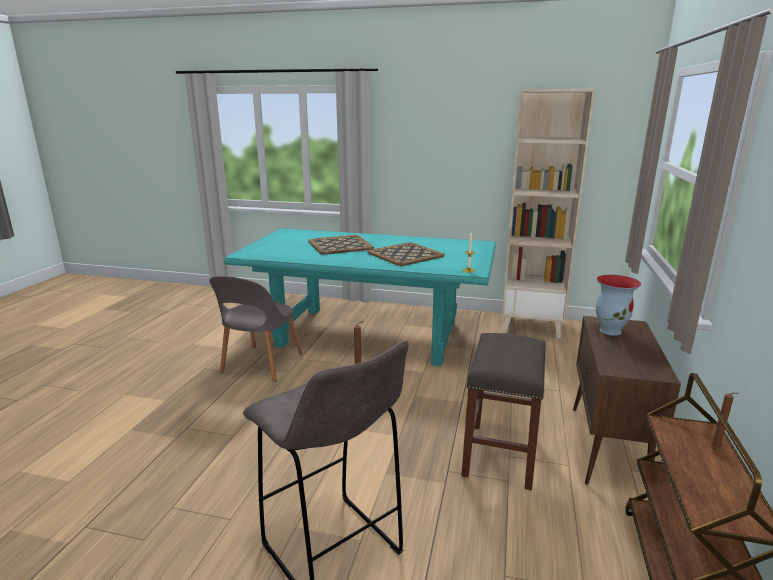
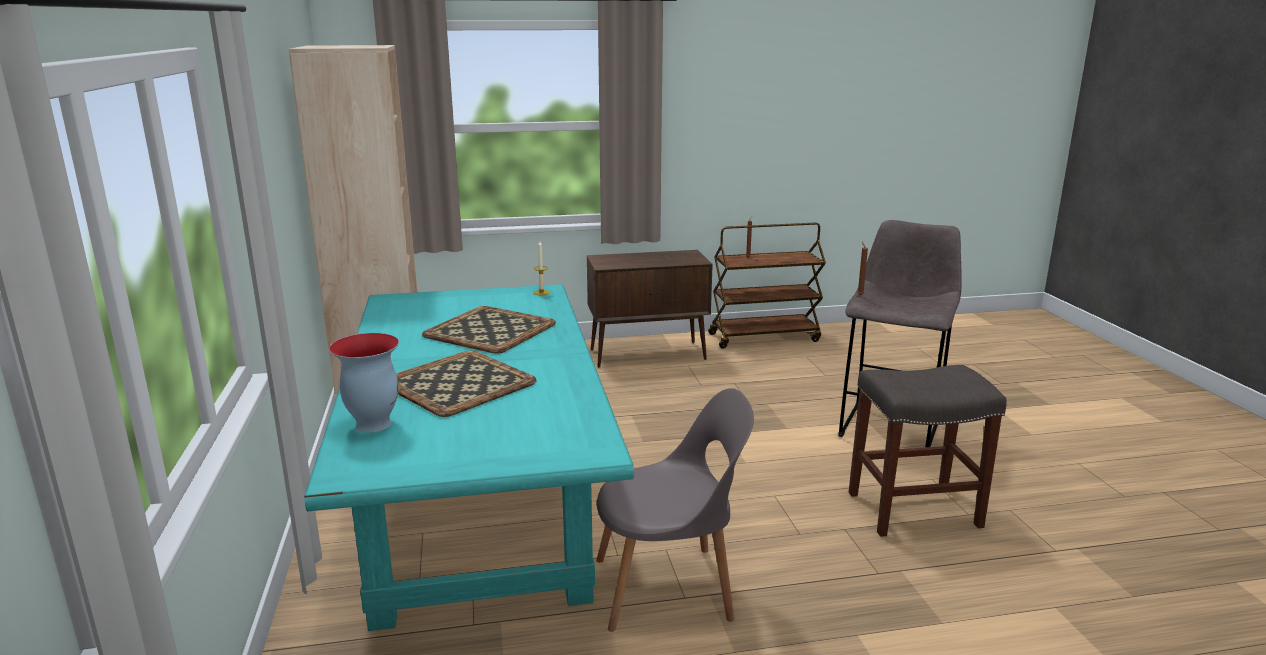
camera: 115 degrees left, 0 degrees up
(500, 456) = (705, 388): grey stool -> grey stool (915, 509)
(610, 330) = (623, 262): vase -> vase (372, 424)

